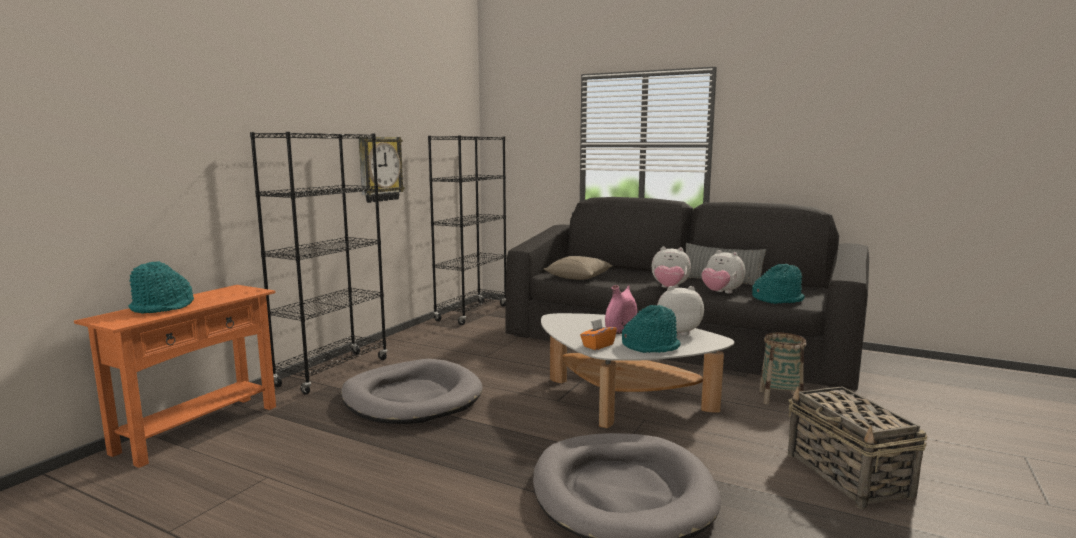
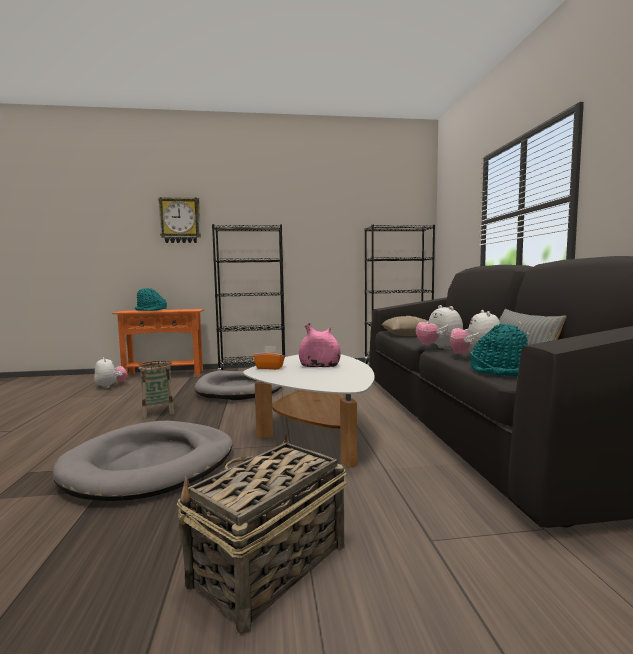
camera: 55 degrees right, 5 degrees down
(379, 169) = (319, 251): wall clock -> wall clock (180, 220)
(651, 346) = (291, 376): turquoise hat -> none
(677, 332) = (348, 376): plush toy -> plush toy (111, 386)
(780, 398) = (439, 489): basket -> basket (158, 412)

